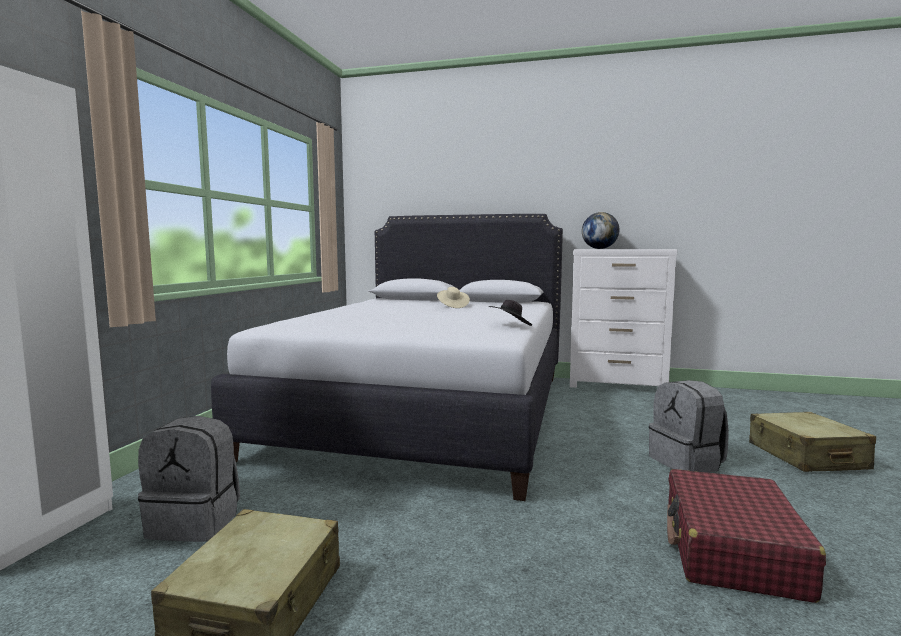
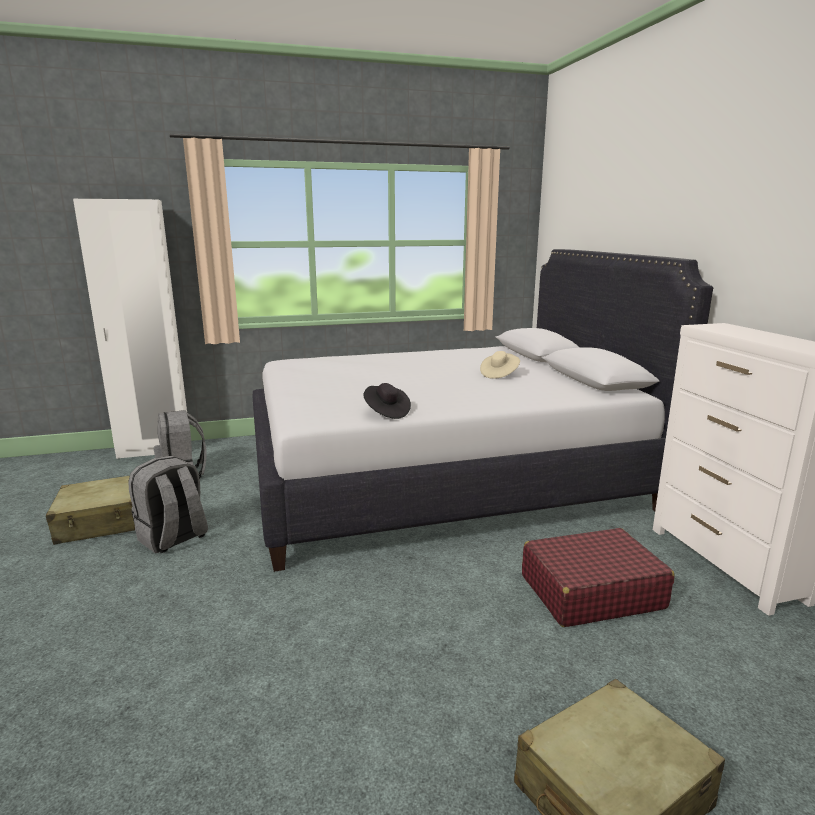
camera: 60 degrees right, 10 degrees up
(599, 248) = (741, 330): globe -> none
(687, 463) = (454, 660): grey backpack -> grey backpack (173, 538)
(732, 550) = (232, 707): red suitcase -> red suitcase (590, 592)

